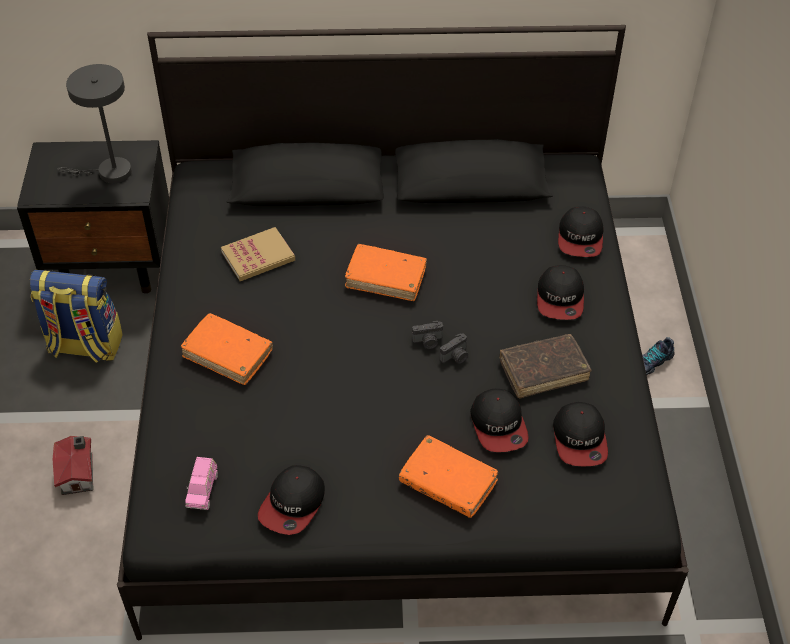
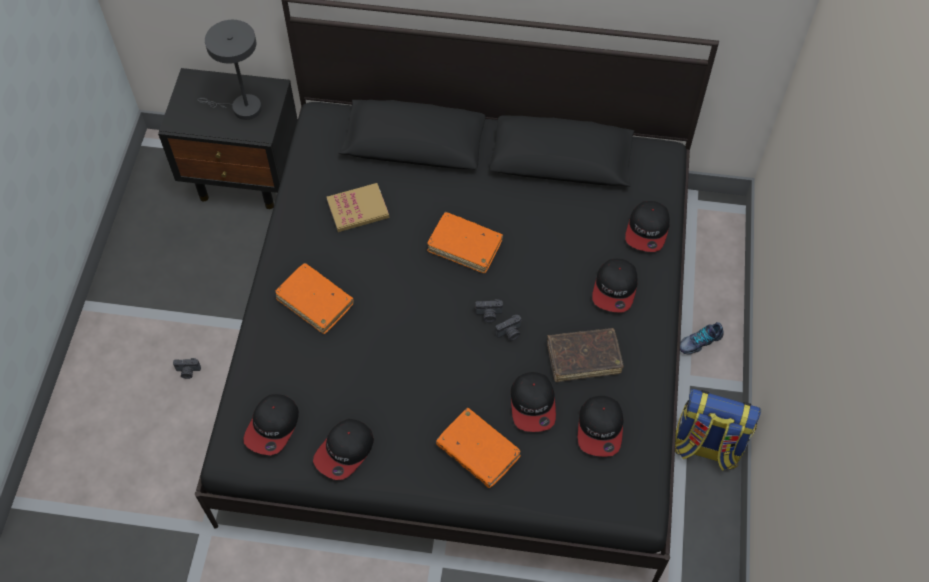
camera: 10 degrees right, 10 degrees up
(79, 473) = (188, 372): toy house -> camera
(84, 346) = (209, 253): backpack -> backpack (705, 446)
(202, 490) = (272, 427): pink toy car -> cap

